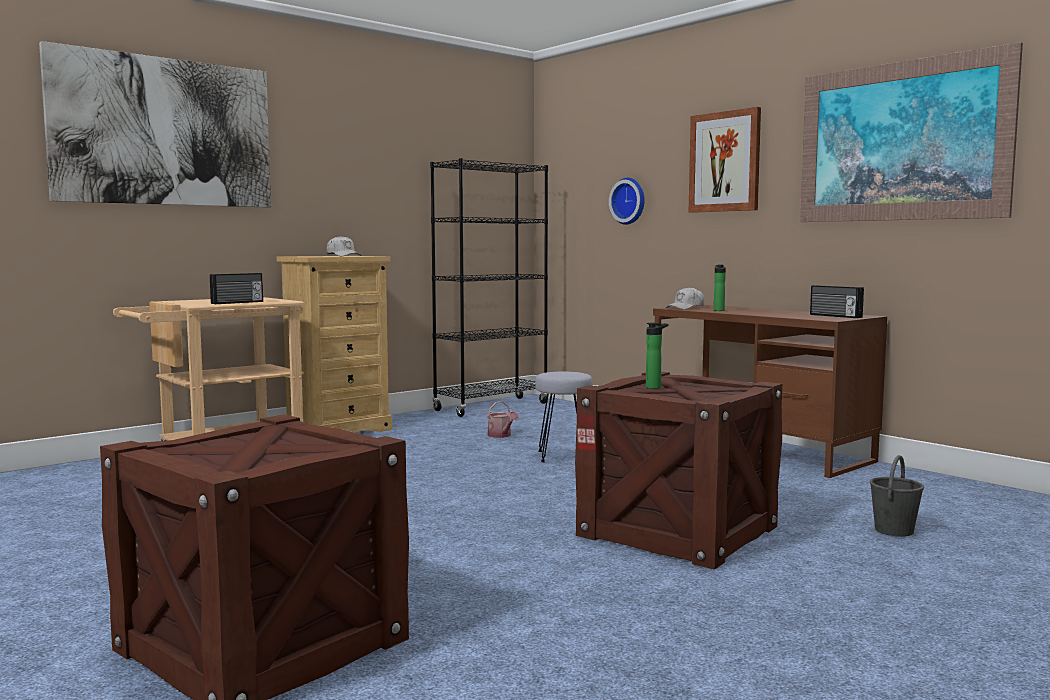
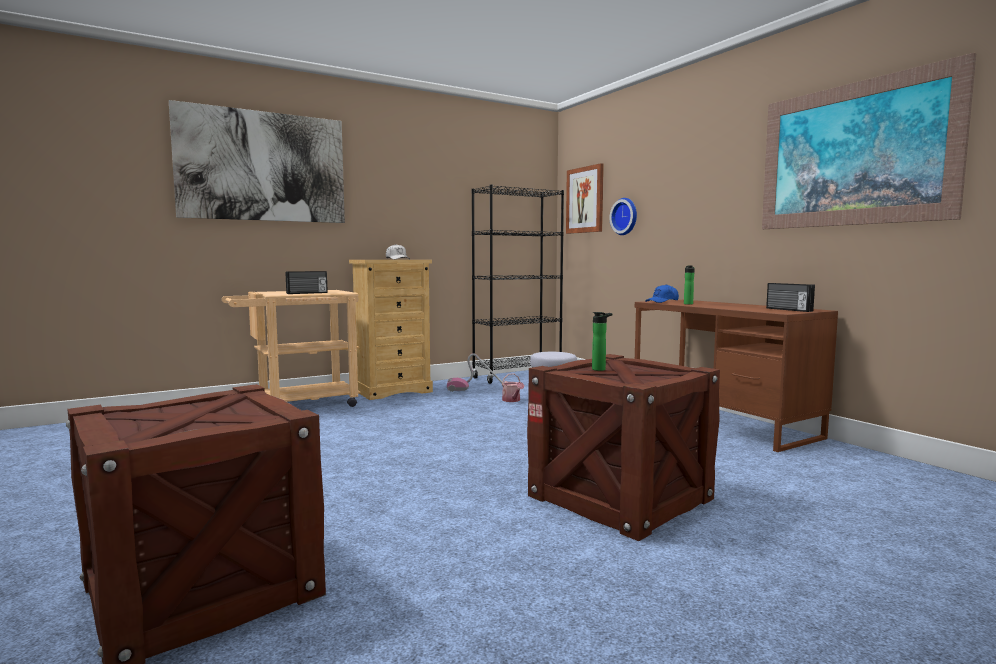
camera: 10 degrees right, 0 degrees up
(451, 425) = (479, 390): none -> vacuum cleaner
(686, 308) = (662, 301): white cap -> blue cap
(725, 162) = (700, 181): picture -> picture (585, 200)
(893, 531) = (827, 511): grey bucket -> none

